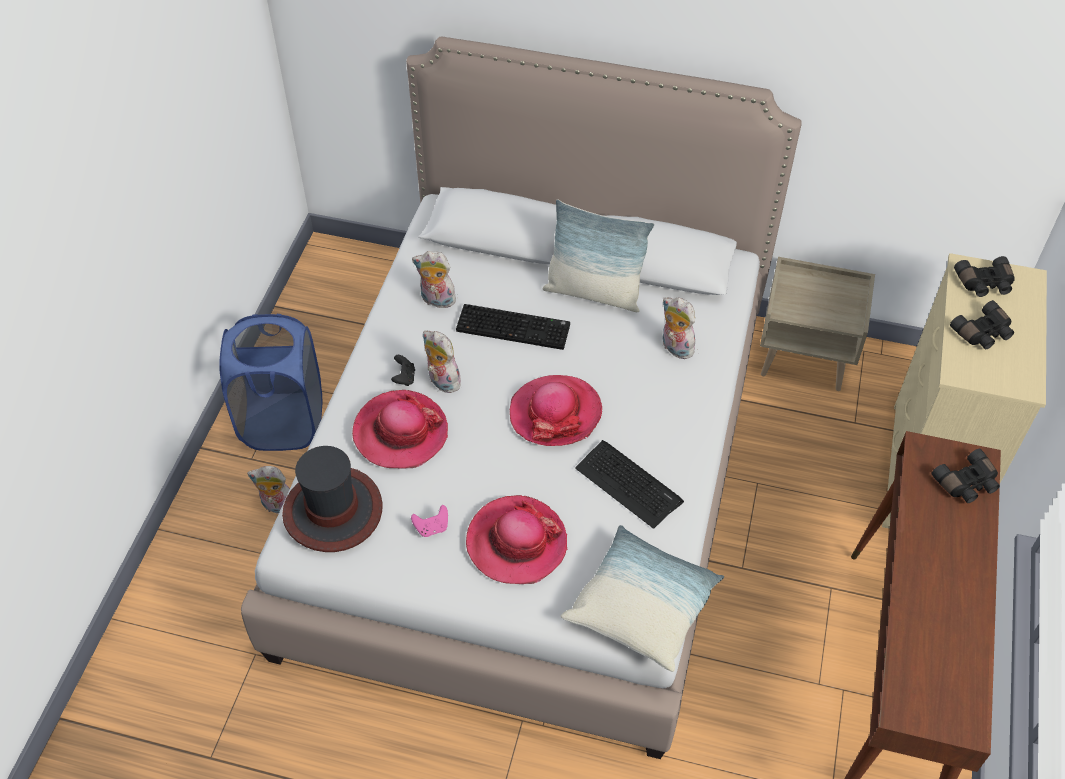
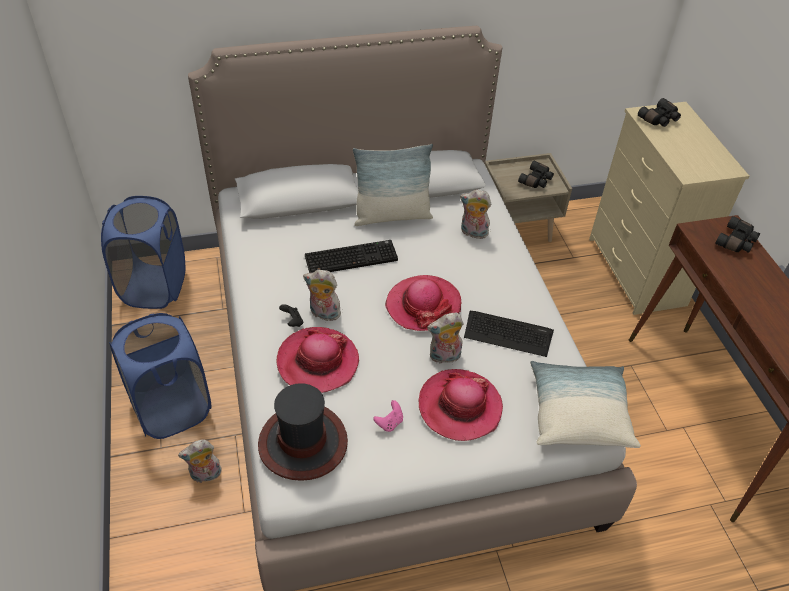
camera: 30 degrees left, 5 degrees down
(339, 278) = (154, 287): none -> blue laundry basket
(436, 301) = (280, 259): plush toy -> plush toy (444, 357)
(983, 333) = (682, 147): black binoculars -> black binoculars (536, 180)

